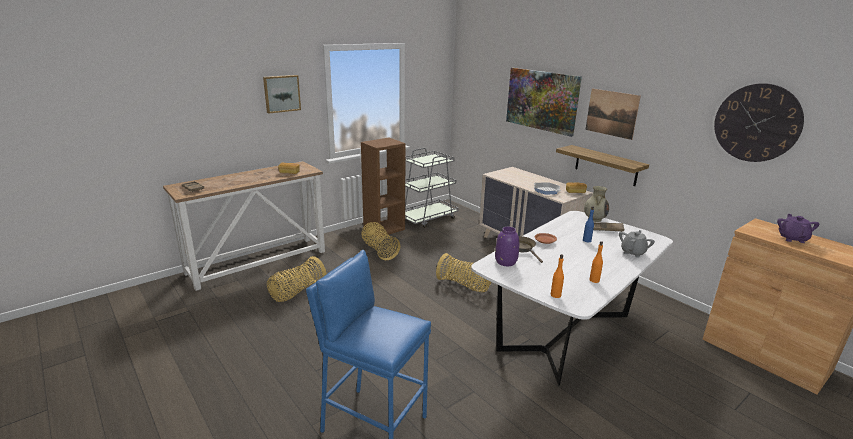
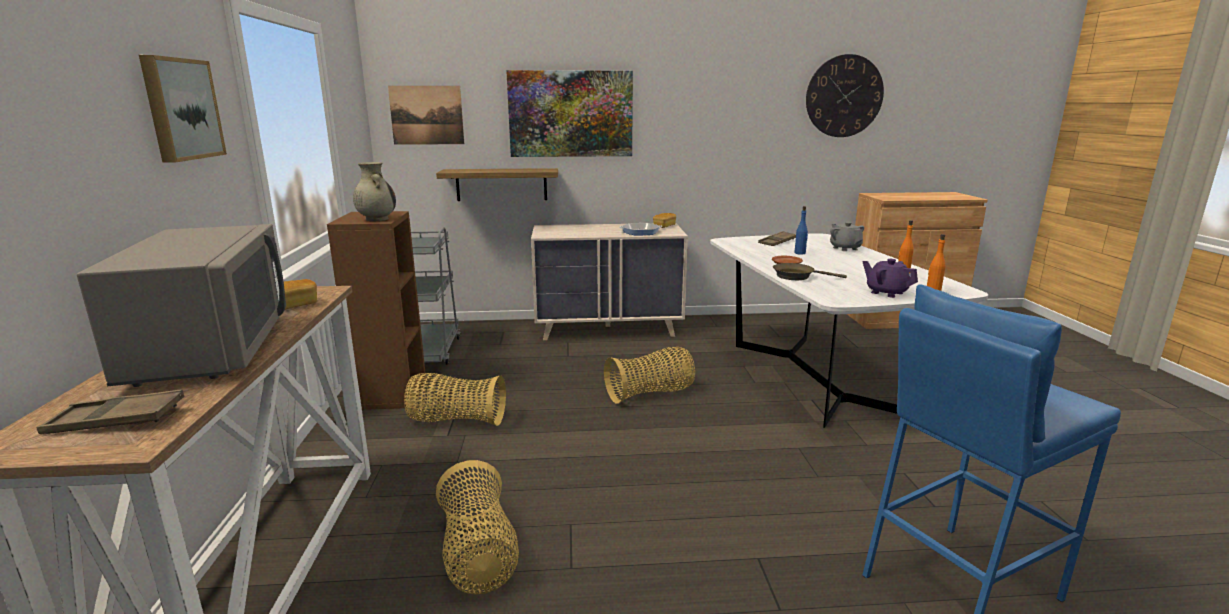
camera: 55 degrees left, 5 degrees down
(244, 179) = (213, 350): none -> grey microwave
(506, 262) = (829, 290): purple vase -> none
(594, 219) = (746, 239): beige vase -> beige vase (376, 219)
(606, 165) = (686, 183): shelf -> shelf (501, 184)
(611, 113) = (683, 114): picture -> picture (427, 115)
(792, 238) = (912, 196): purple teapot -> purple teapot (886, 292)

